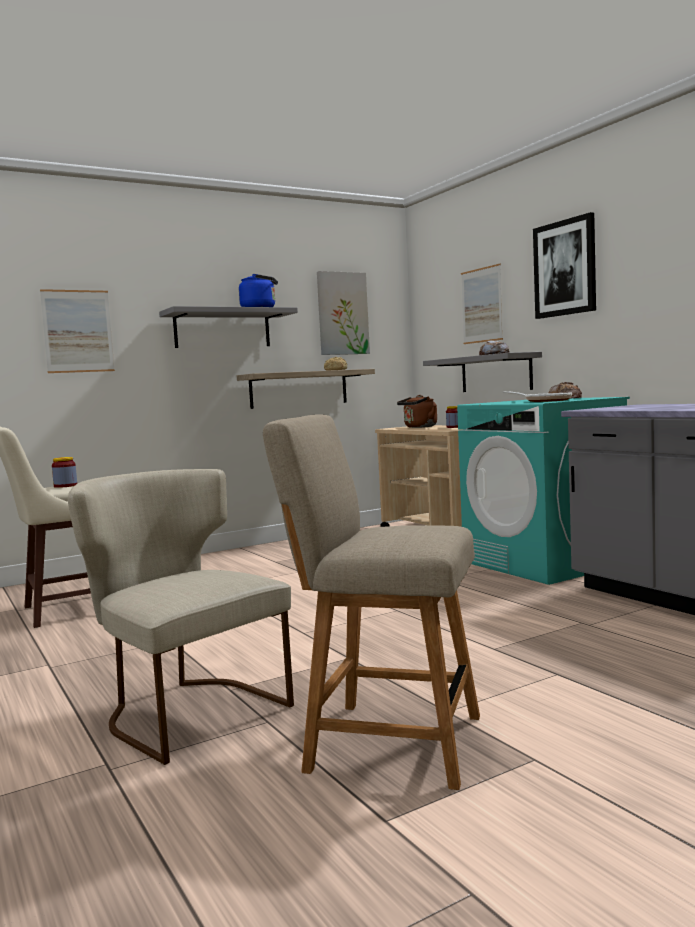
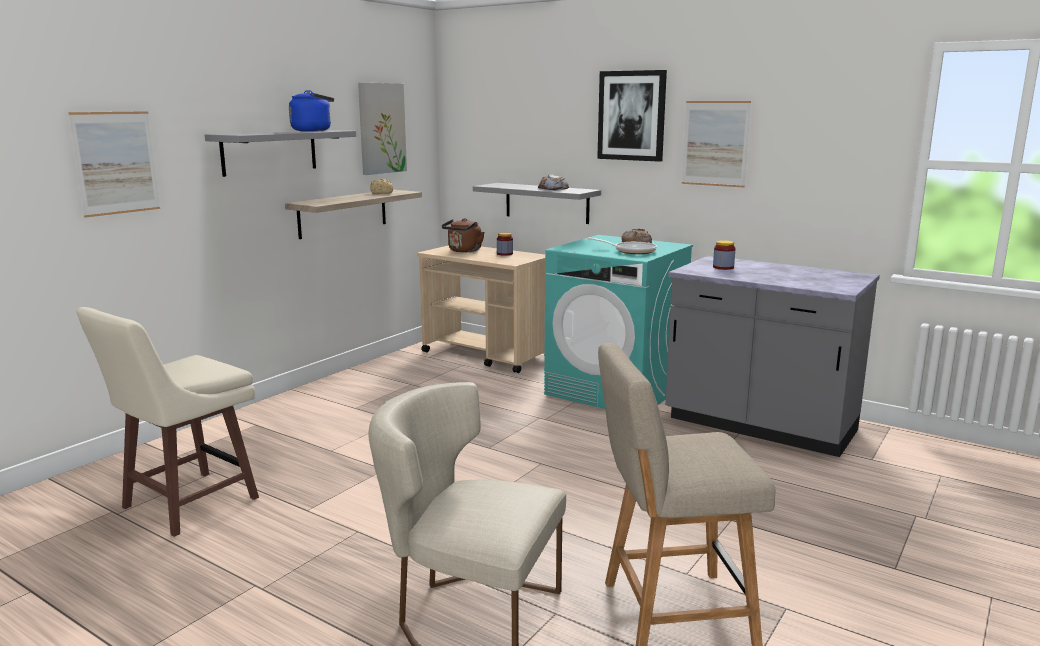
camera: 25 degrees left, 10 degrees up
(65, 486) = (175, 370): jar -> jar (723, 267)
(481, 305) = (533, 133): picture -> picture (715, 143)

